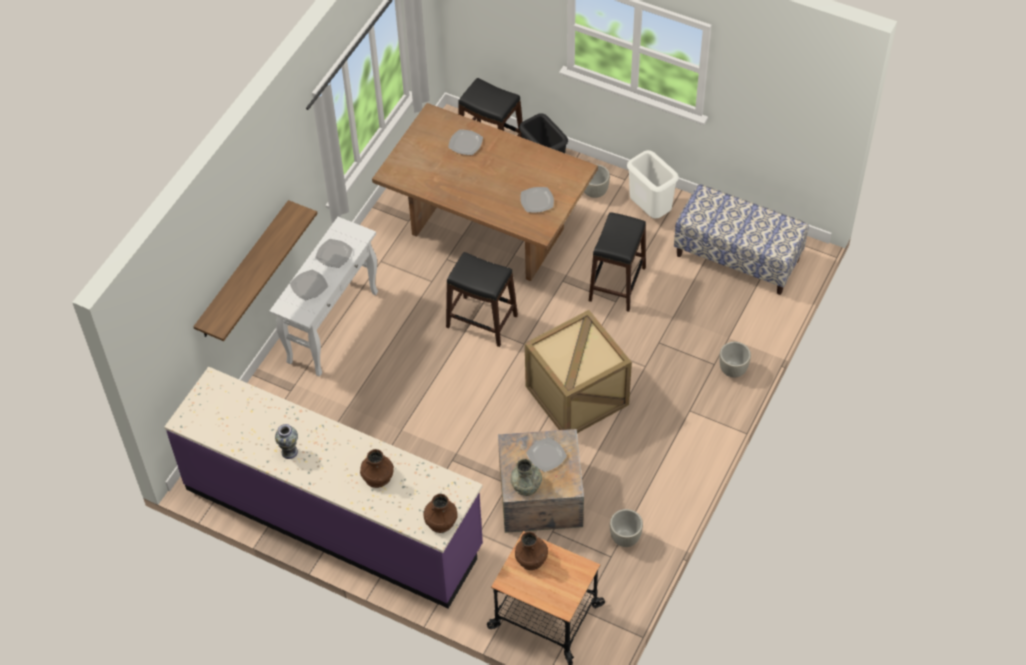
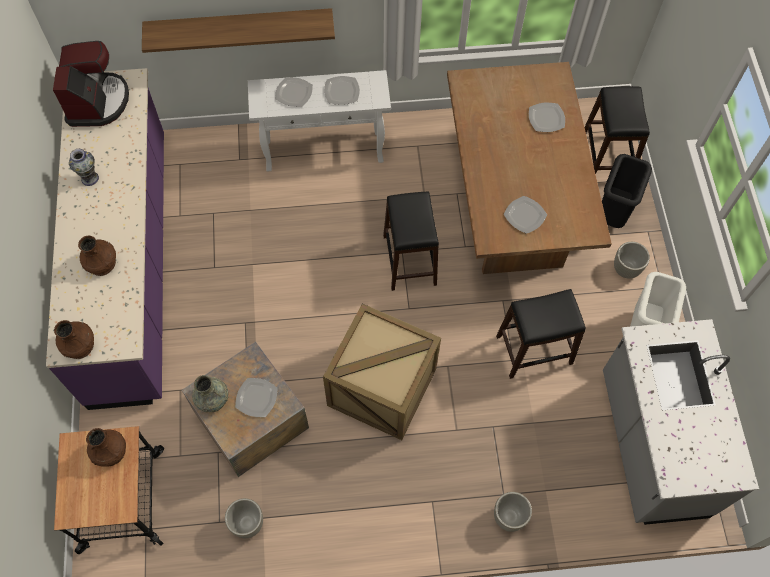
camera: 55 degrees right, 10 degrees up
(214, 415) = (97, 101): none -> coffee machine
(738, 257) = (650, 444): bench -> grey counter

